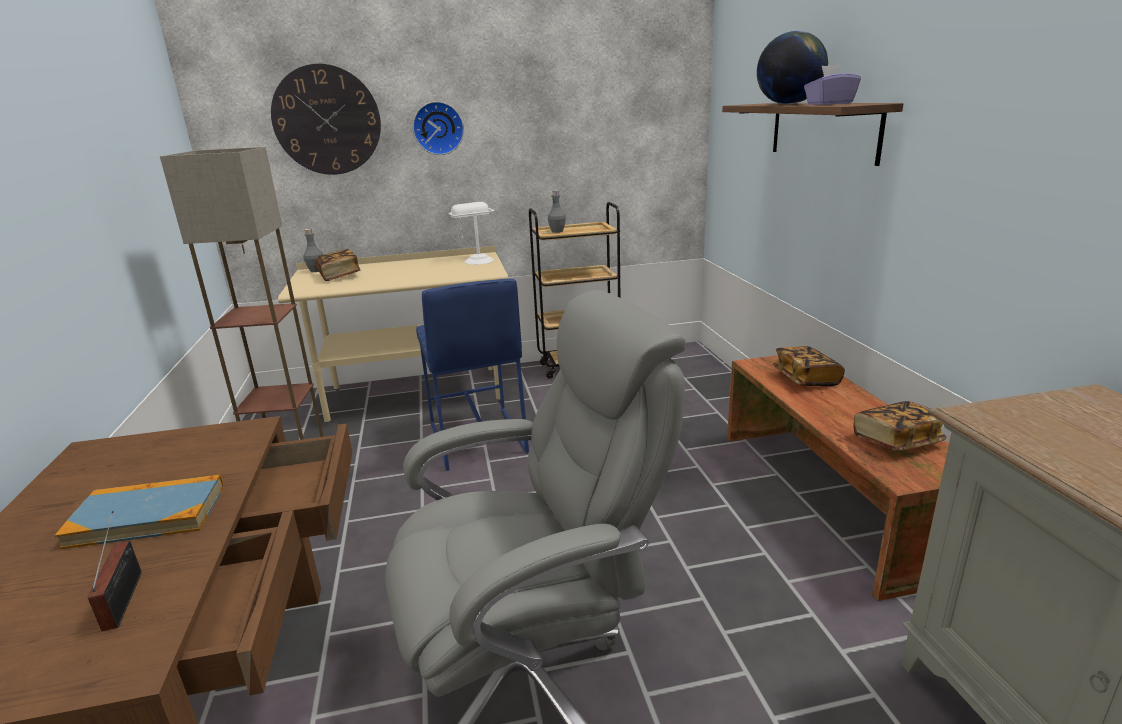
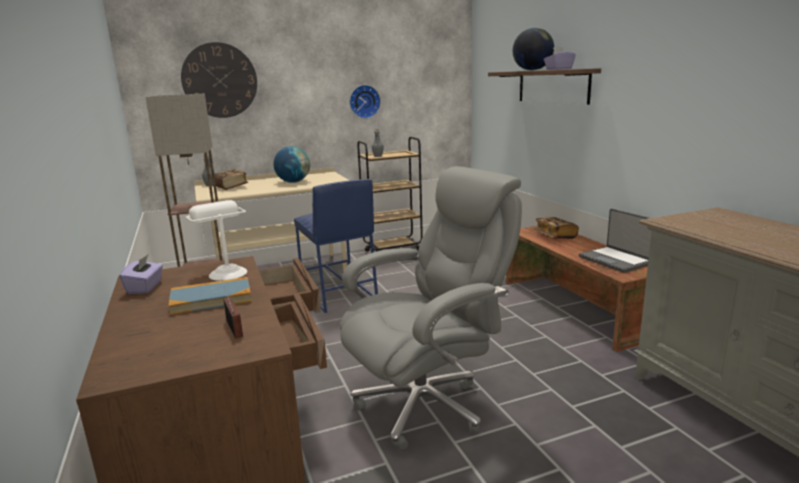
camera: 10 degrees left, 5 degrees down
(81, 475) = (145, 287): none -> purple tissue box
(427, 270) = (293, 182): none -> globe
(438, 128) = (296, 86): wall clock -> wall clock (364, 101)
(476, 259) = (324, 175): white table lamp -> white table lamp (224, 271)
(896, 441) = (616, 260): book -> laptop

